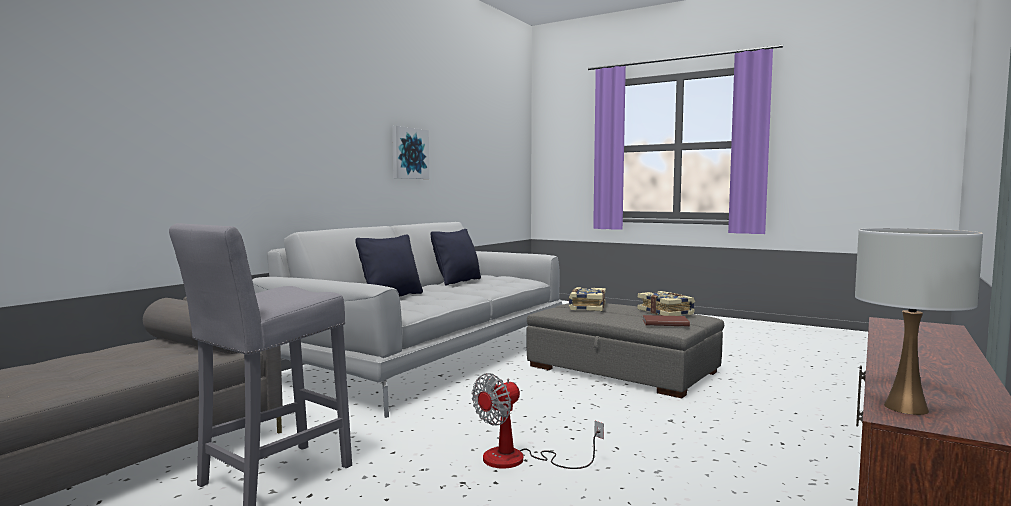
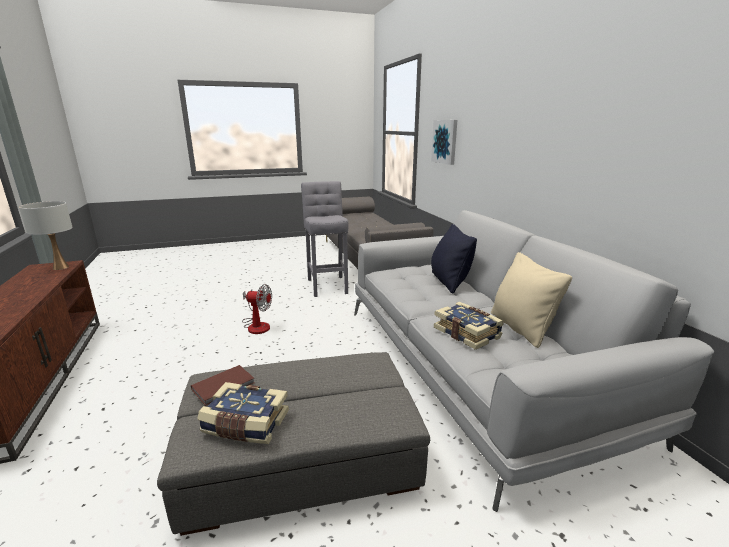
camera: 130 degrees right, 15 degrees up
(409, 153) = (665, 147): picture -> picture (445, 141)
(457, 281) = (521, 328): black pillow -> beige pillow
(519, 460) = (257, 325): fan -> fan turned 105 degrees clockwise
(586, 307) = (353, 387): book -> book (467, 333)

